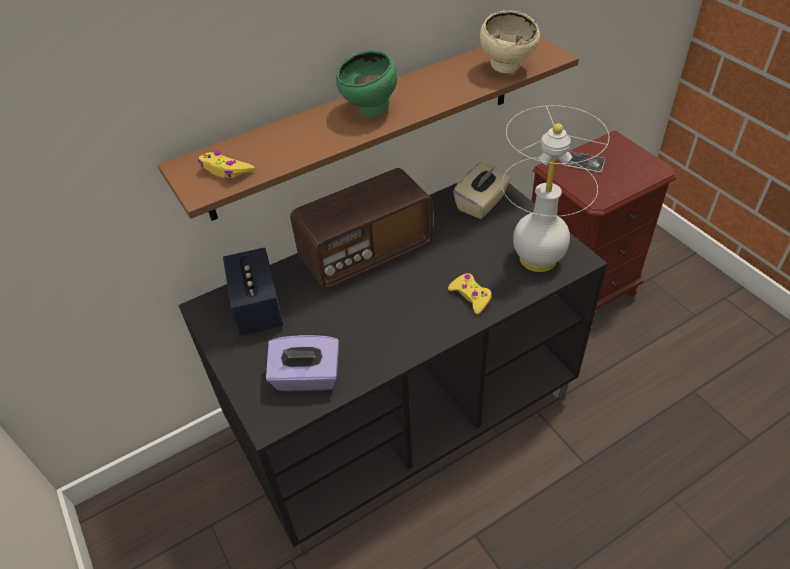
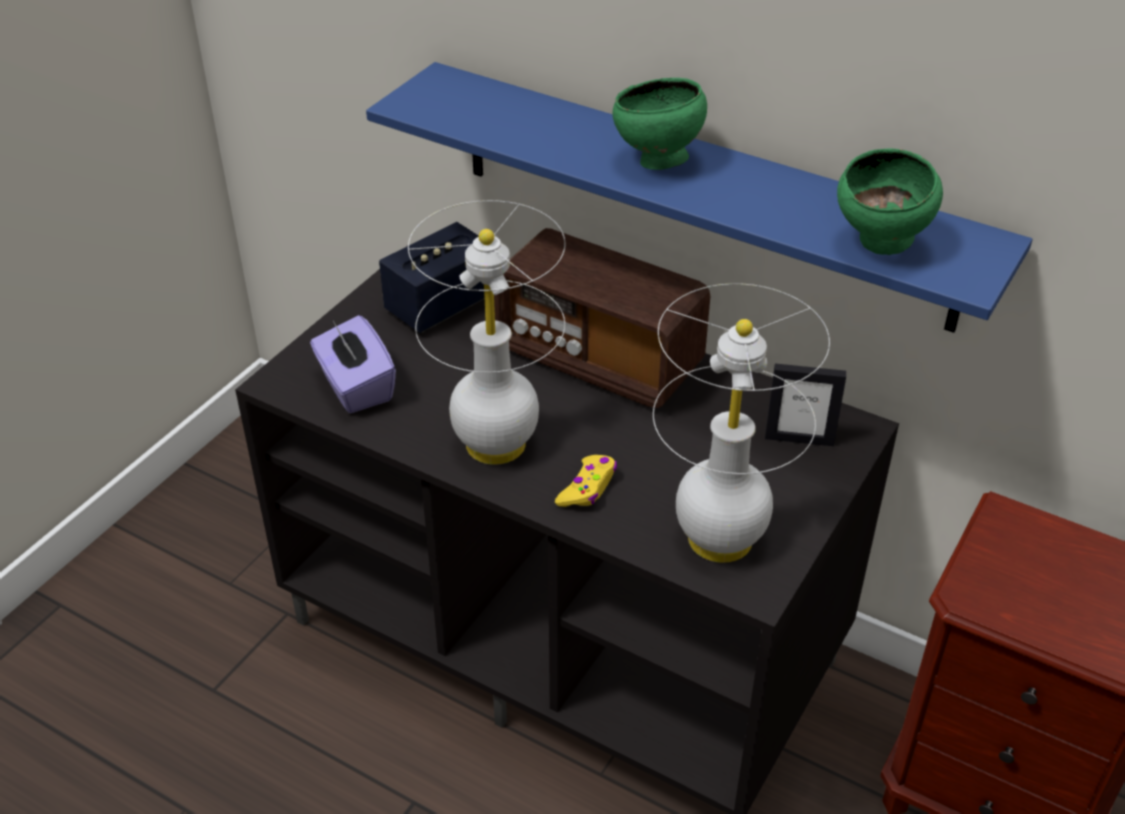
camera: 60 degrees right, 5 degrees down
(226, 170) = (452, 105): yellow game controller -> none
(365, 124) = (701, 194): brown shelf -> blue shelf
(409, 324) = (497, 444): none -> white table lamp
(481, 203) = (799, 439): beige tissue box -> picture frame
(507, 68) = (881, 245): beige bowl -> green bowl
(583, 164) = (1054, 551): phone -> none

